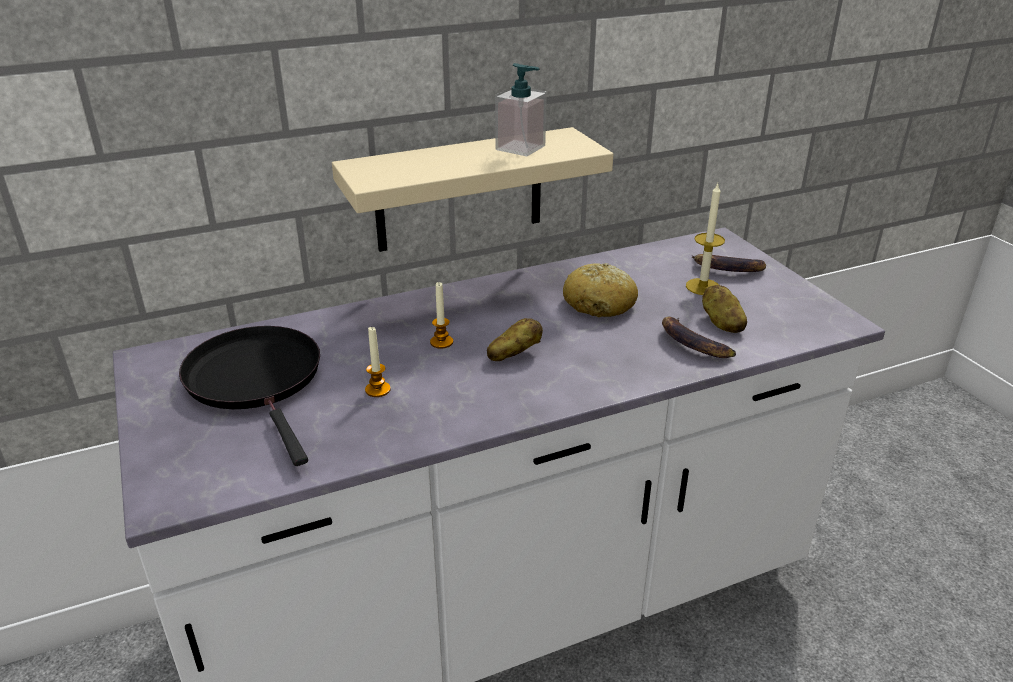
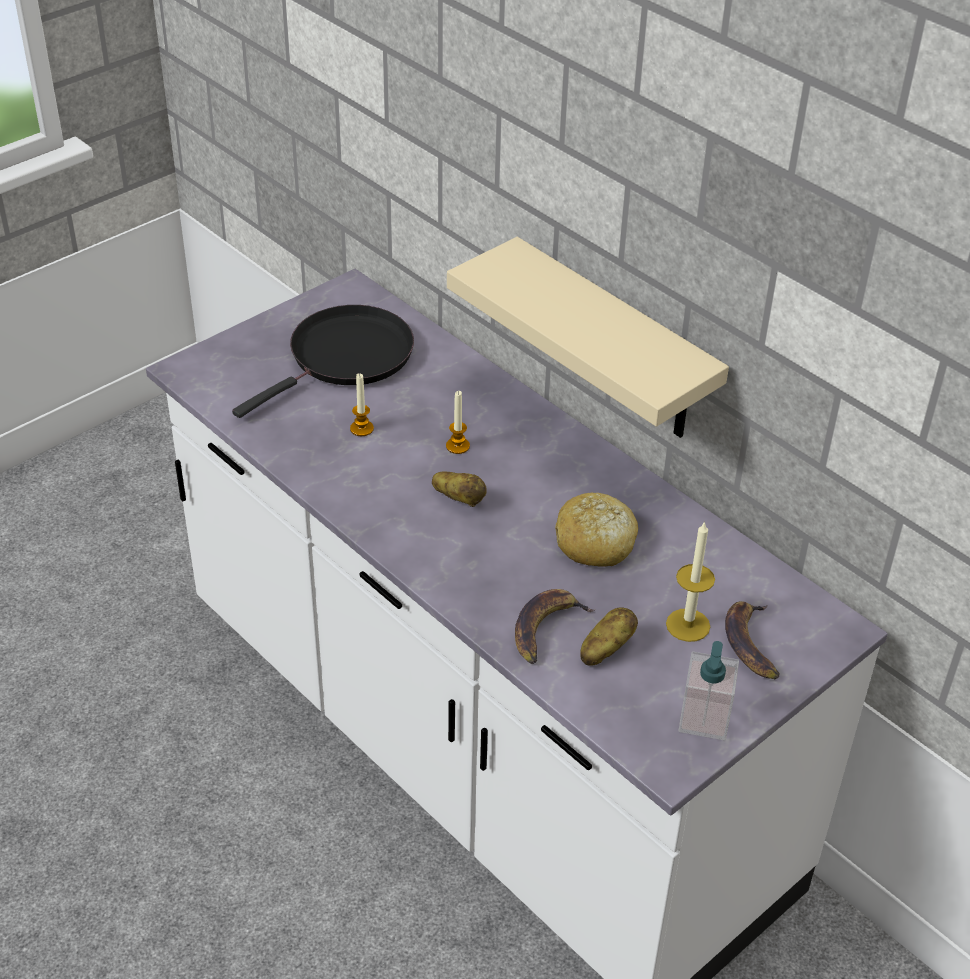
camera: 70 degrees right, 10 degrees up
(520, 148) = (627, 341): soap dispenser -> soap dispenser (704, 719)

